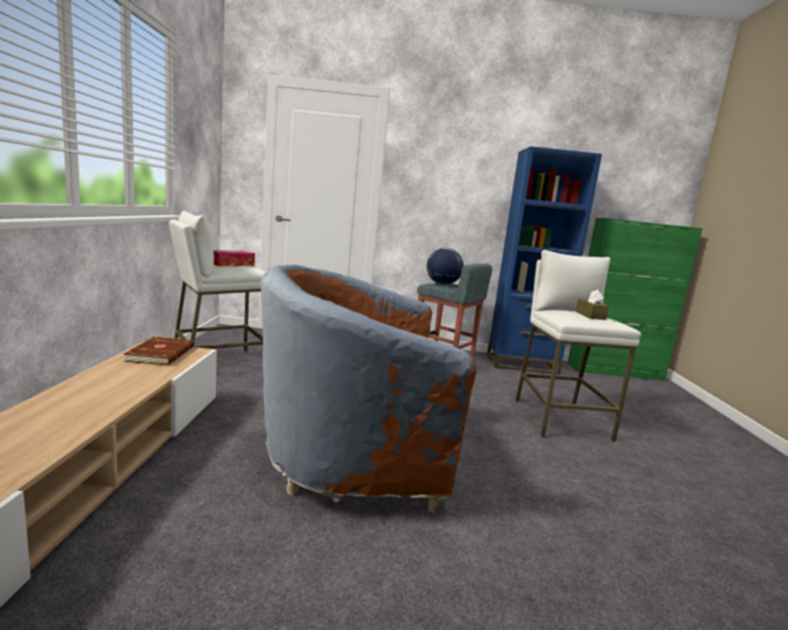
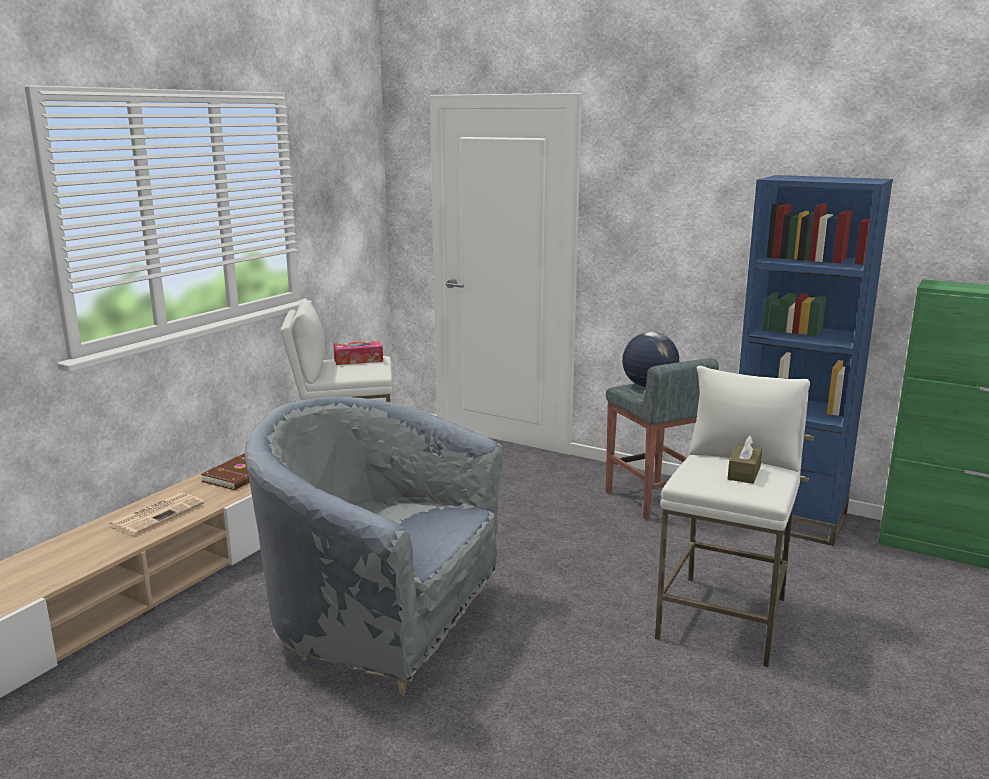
camera: 30 degrees right, 5 degrees up
(101, 390) = (157, 514): none -> newspaper
(357, 461) = (382, 624): brown armchair -> grey armchair

